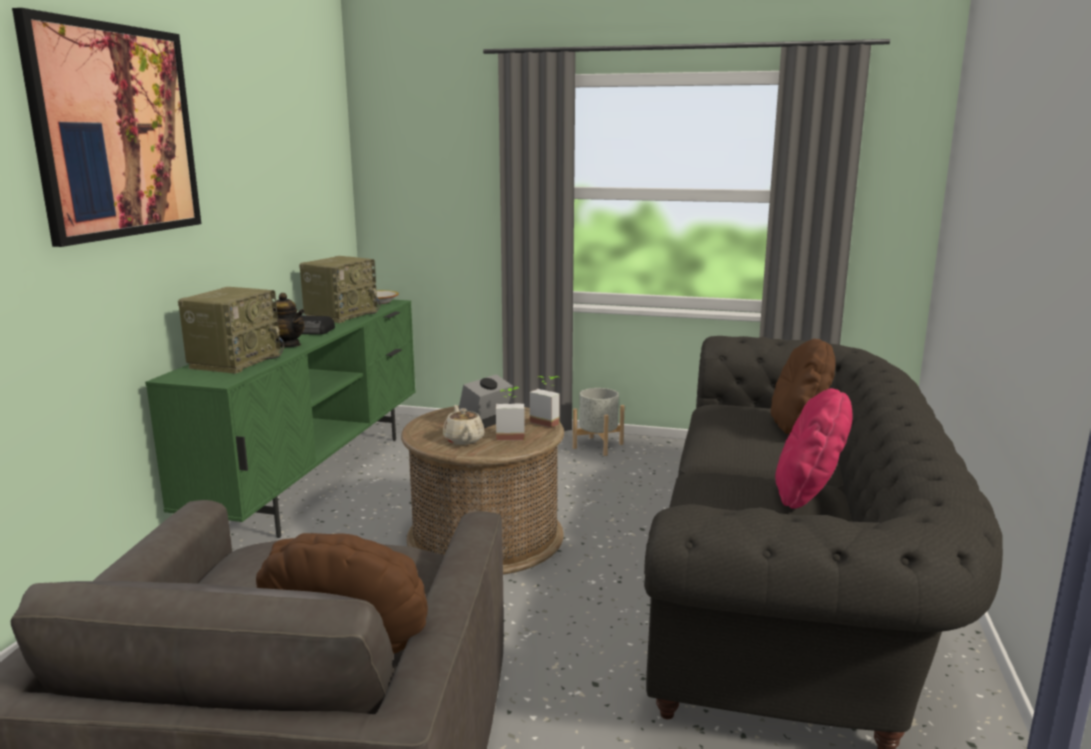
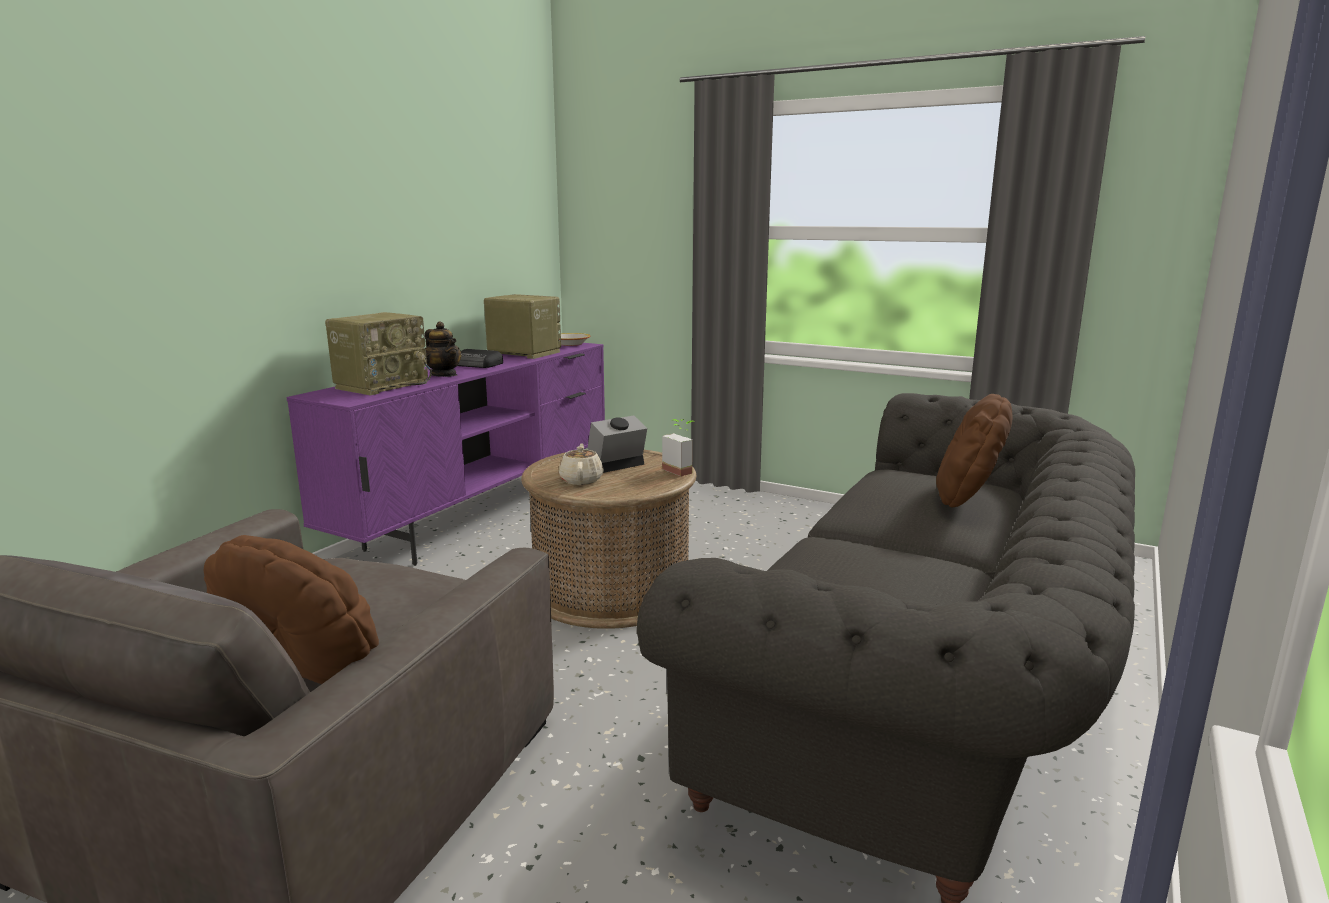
camera: 15 degrees right, 0 degrees up
(116, 132) = (265, 150): picture -> none
(317, 478) = (482, 514): green tv stand -> purple tv stand
(341, 315) = (522, 353): radio -> radio turned 105 degrees counterclockwise
(510, 435) = (632, 480): potted plant -> none
(598, 446) = (781, 510): grey planter -> none
(807, 499) = (921, 577): pink pillow -> none

